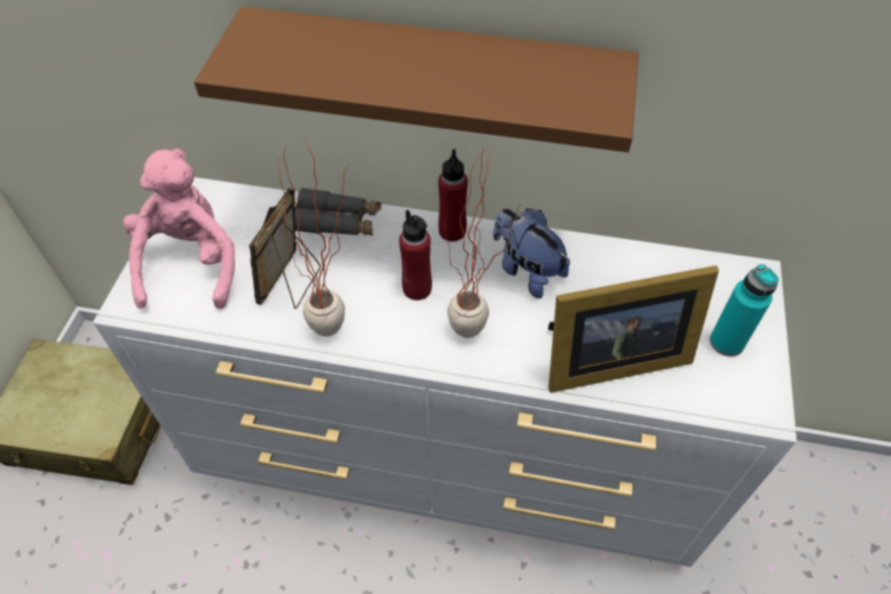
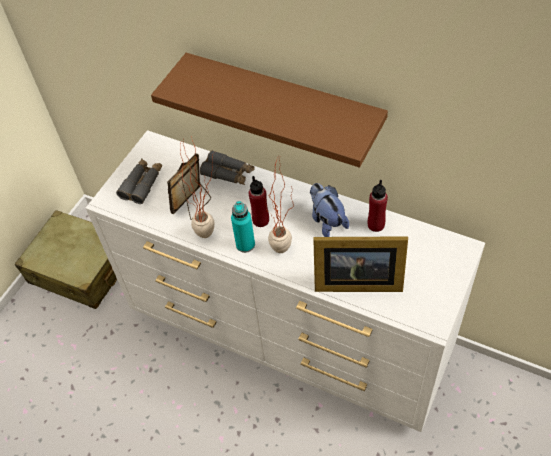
camera: 20 degrees right, 0 degrees up
(191, 264) = (142, 184): pink plush toy -> grey binoculars
(452, 231) = (292, 190): red bottle -> red bottle (376, 225)
(726, 342) = (428, 284): turquoise bottle -> turquoise bottle (245, 245)

